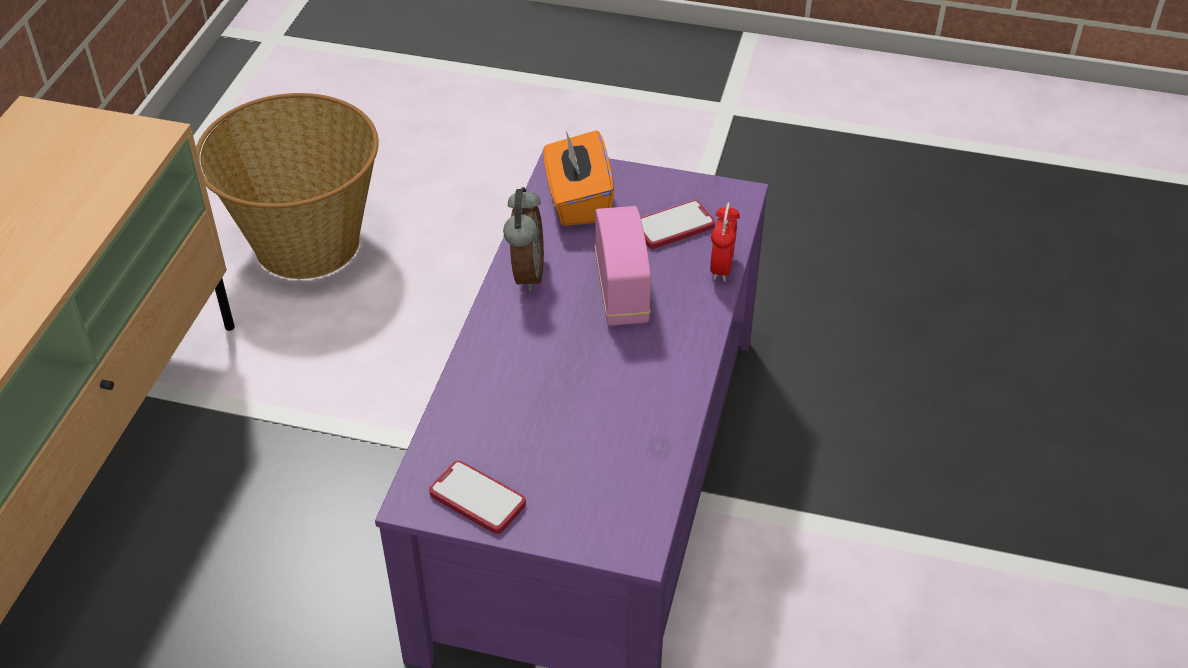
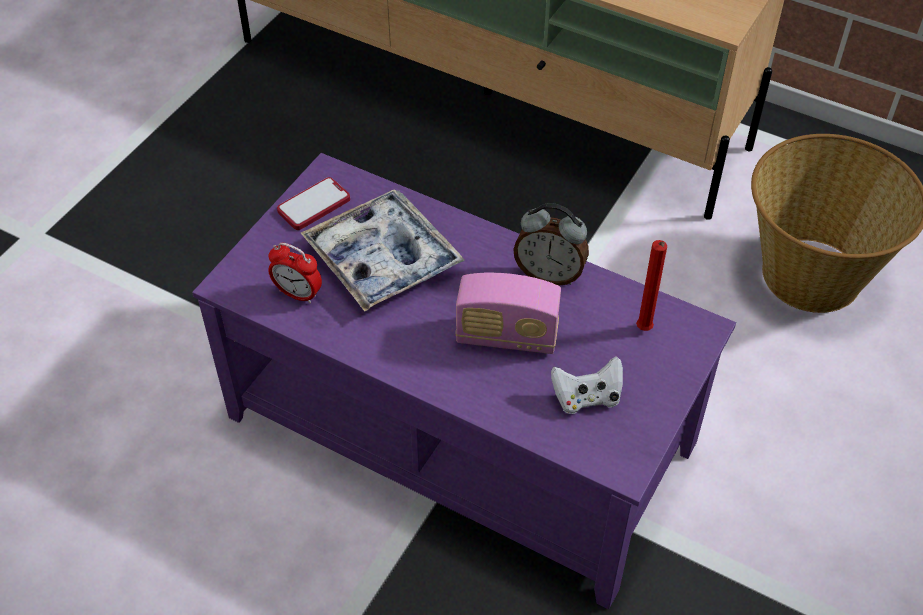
camera: 105 degrees right, 5 degrees up
(547, 411) = (383, 259): none -> tray
(577, 201) = (644, 331): orange tissue box -> red candle
(673, 227) = (587, 398): phone -> white game controller
(721, 268) = (516, 421): alarm clock -> alarm clock (298, 294)

